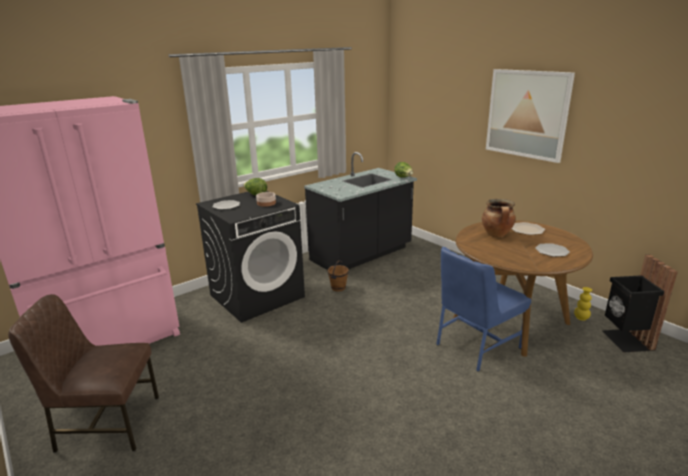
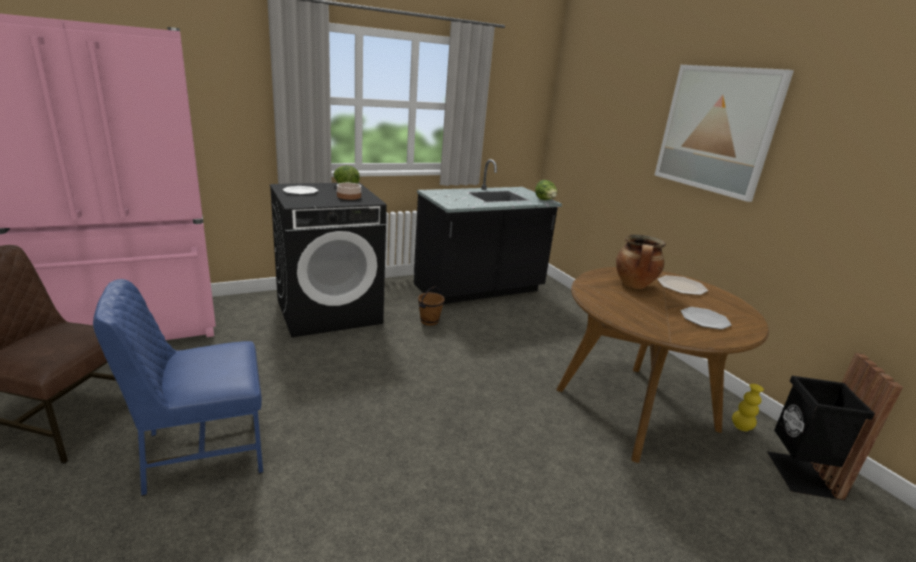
camera: 10 degrees right, 0 degrees up
(476, 346) = (571, 431): blue chair -> blue chair (202, 451)

